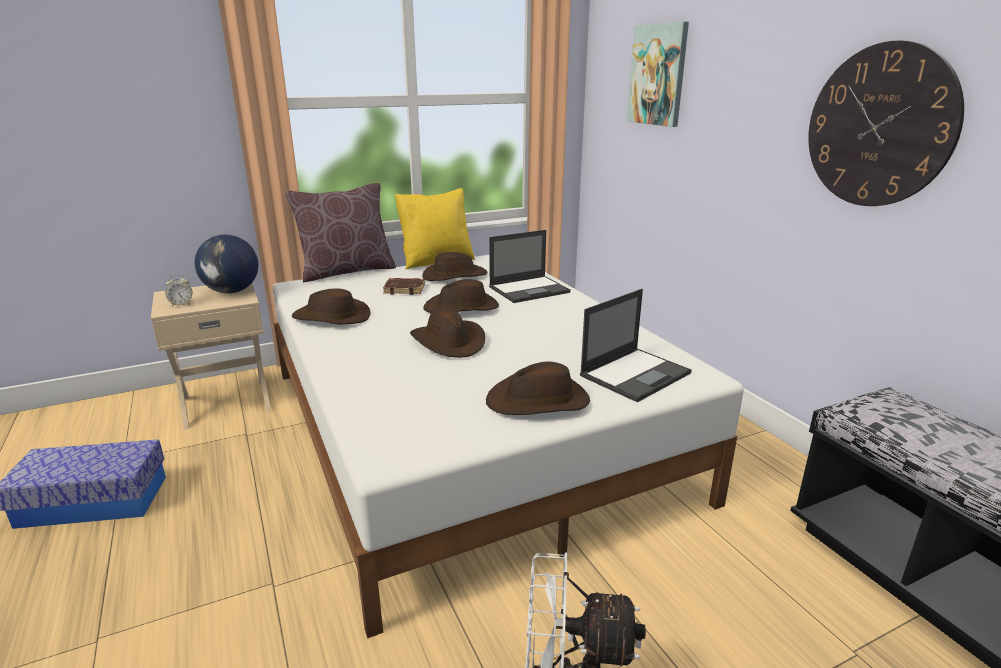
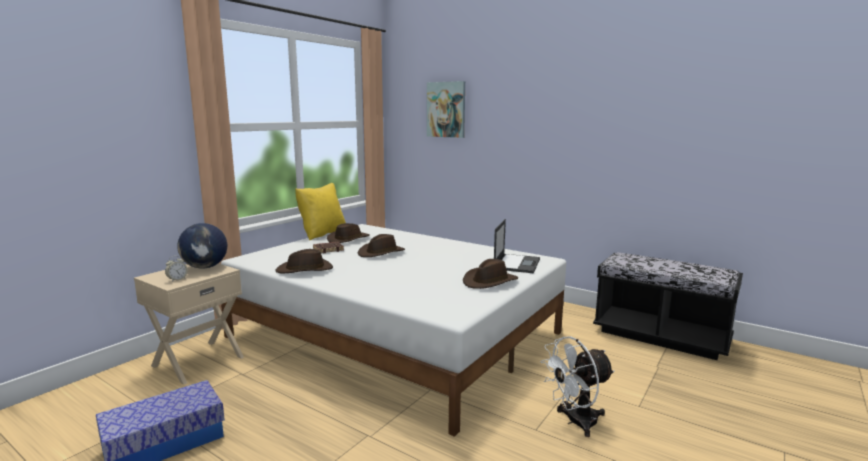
camera: 30 degrees left, 10 degrees down
(346, 271) = (268, 247): brown pillow -> none
(449, 342) = (402, 268): brown hat -> none
(530, 289) = (406, 239): laptop -> none
(879, 126) = (585, 131): wall clock -> none

